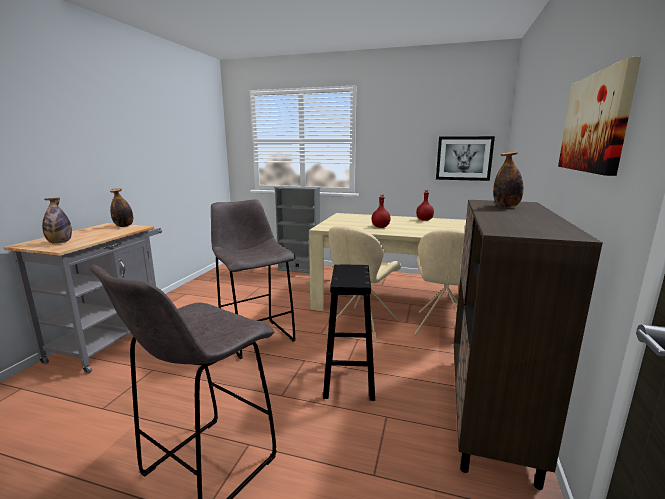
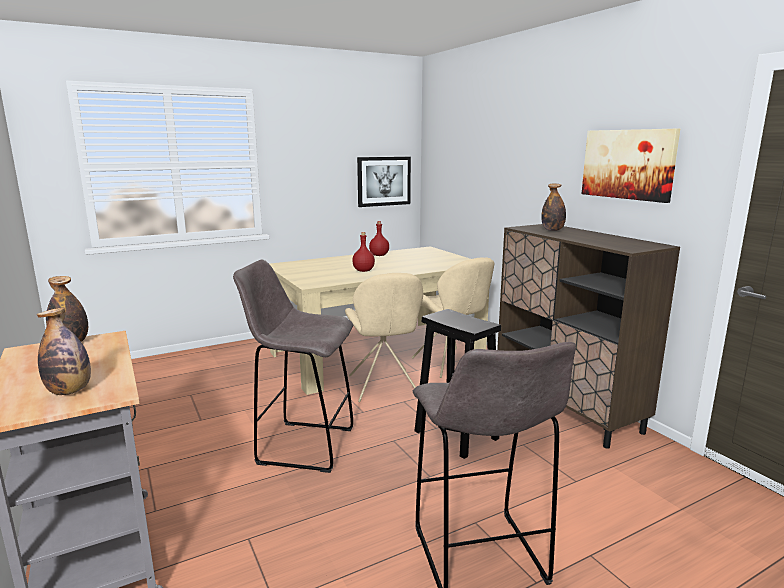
camera: 45 degrees left, 0 degrees up
(299, 269) = (203, 358): grey bookcase -> none

